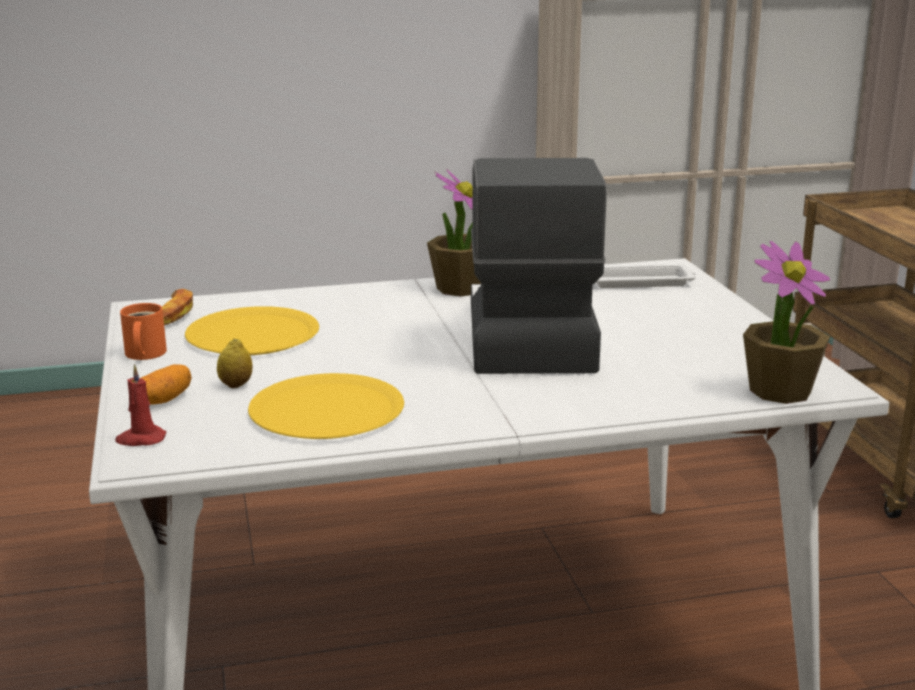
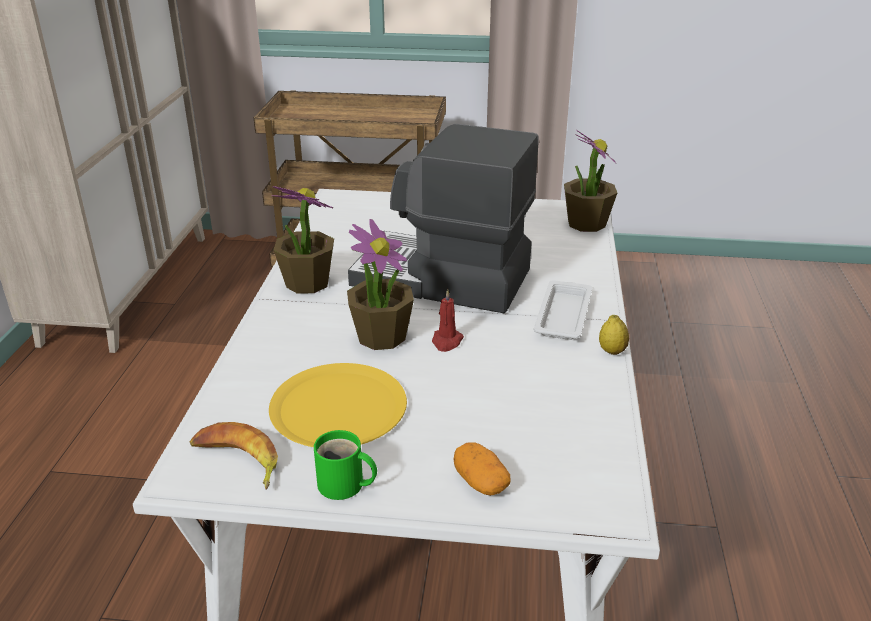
camera: 70 degrees left, 10 degrees up
(140, 439) = (568, 504): red candle -> red candle (446, 341)
(143, 354) = (344, 486): orange mug -> green mug
(236, 385) = (465, 433): lemon -> lemon (612, 351)
(327, 410) = (545, 392): yellow plate -> none
(383, 330) = (381, 336): none -> potted plant
(641, 282) = (361, 214): white tray -> white tray (563, 314)

